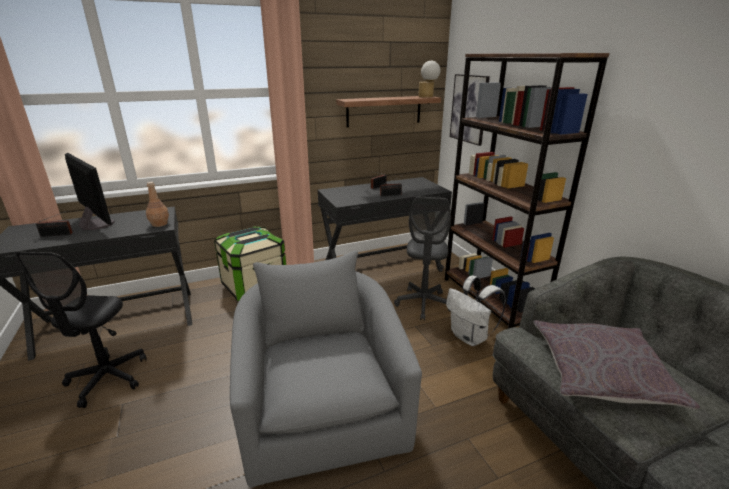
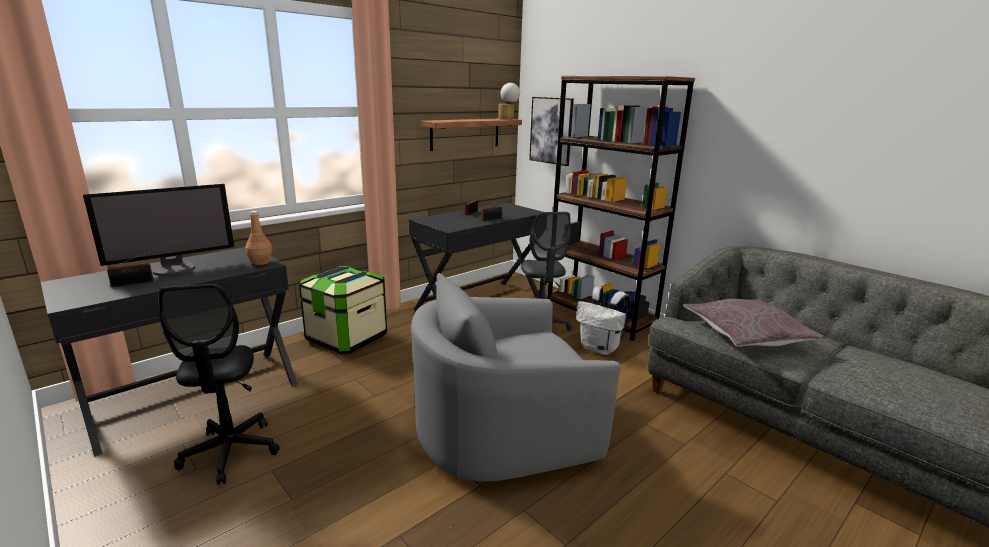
camera: 20 degrees left, 5 degrees down
(96, 224) = (174, 269): monitor -> monitor turned 120 degrees clockwise
(323, 409) = (502, 429): grey armchair -> grey armchair turned 75 degrees counterclockwise

